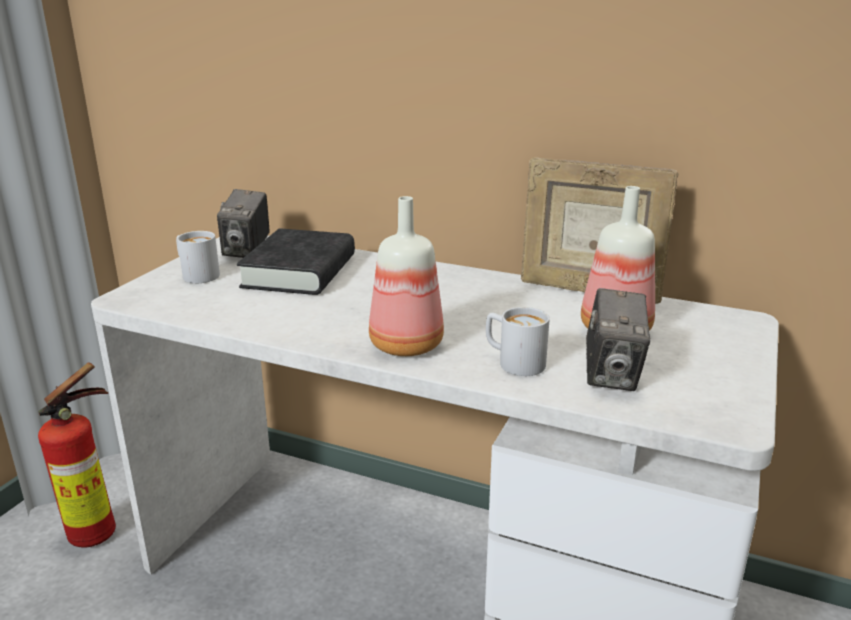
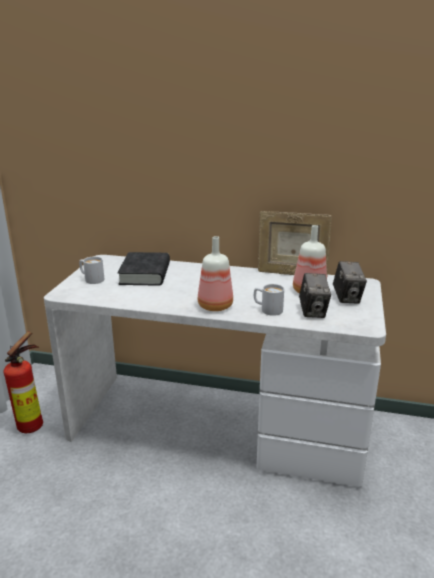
camera: 10 degrees left, 0 degrees up
(247, 251) = (111, 265): camera -> camera (347, 298)

